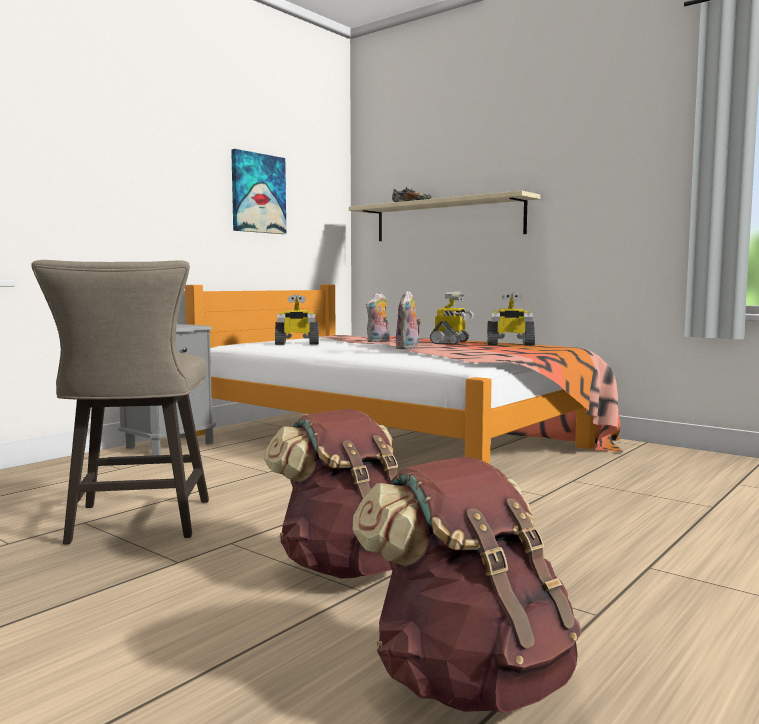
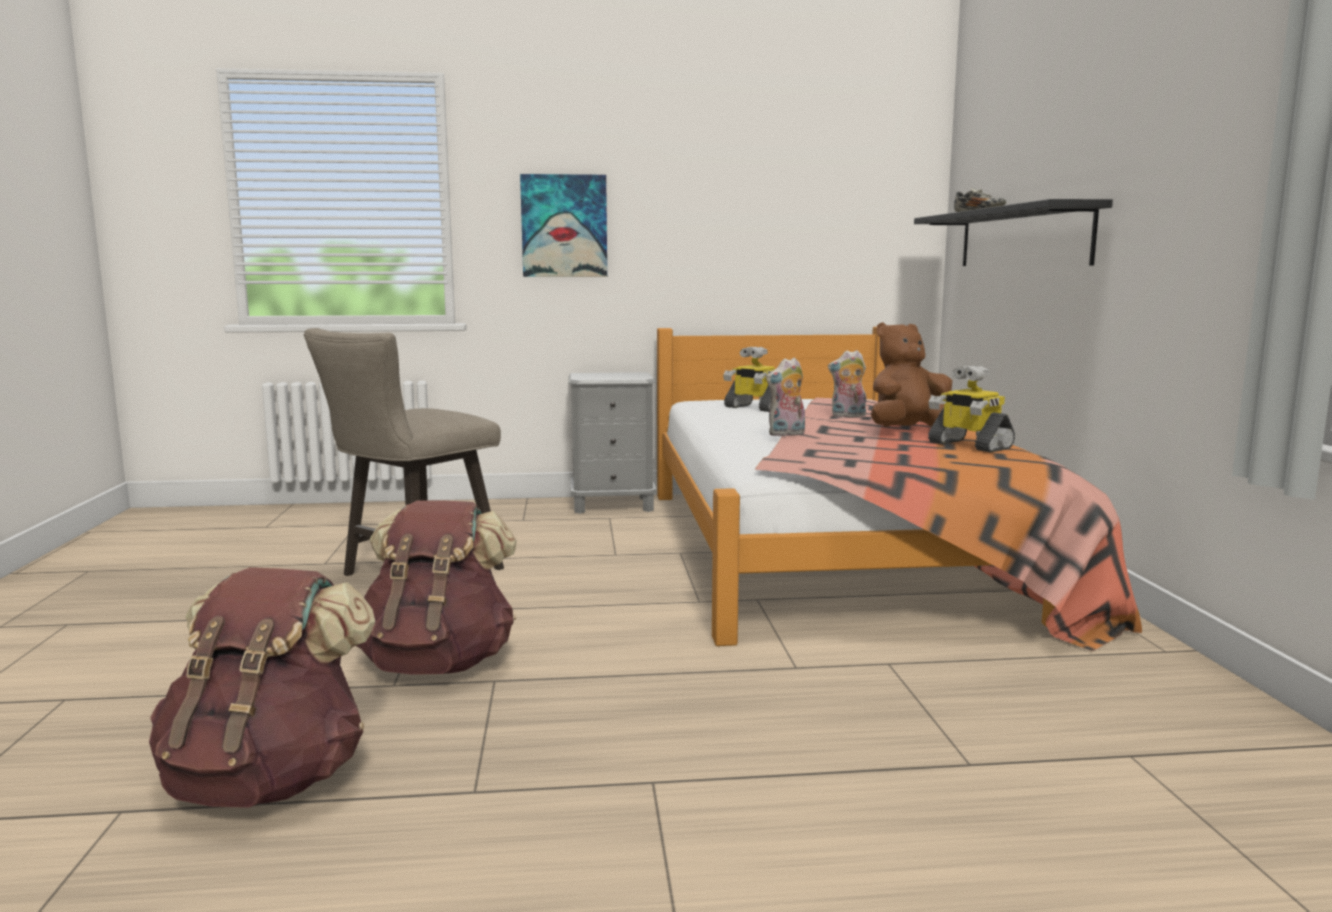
camera: 45 degrees right, 5 degrees up
(258, 193) = (774, 211): picture -> picture (564, 226)
(447, 220) = (1022, 238): beige shelf -> black shelf
(450, 342) = (908, 431): toy robot -> brown plush toy

